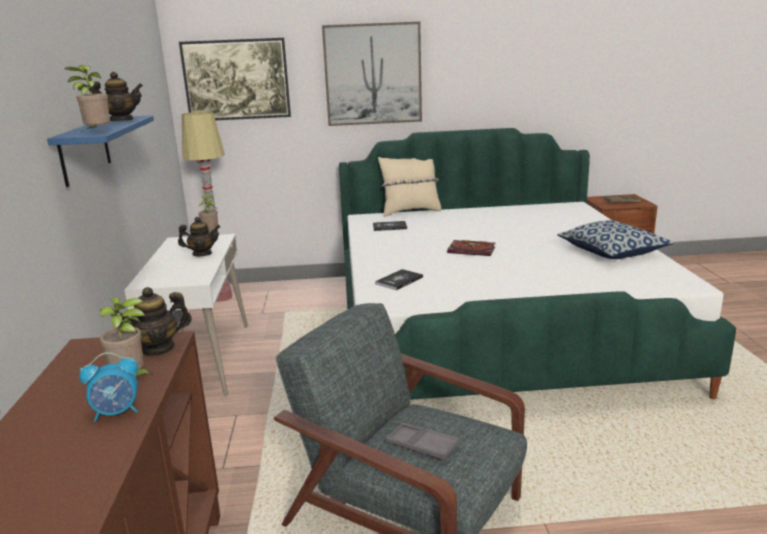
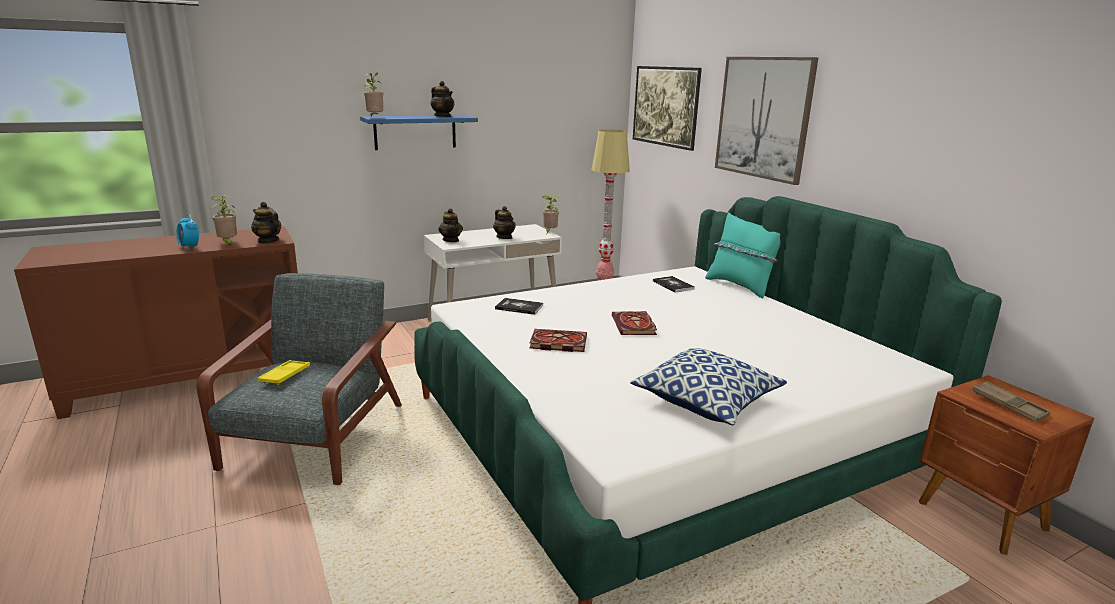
camera: 65 degrees right, 0 degrees up
(176, 277) = (451, 240): none -> teapot
(410, 211) = (740, 286): beige pillow -> turquoise pillow
(421, 445) = (285, 375): grey tray -> yellow tray
(495, 277) = (557, 343): none -> book

